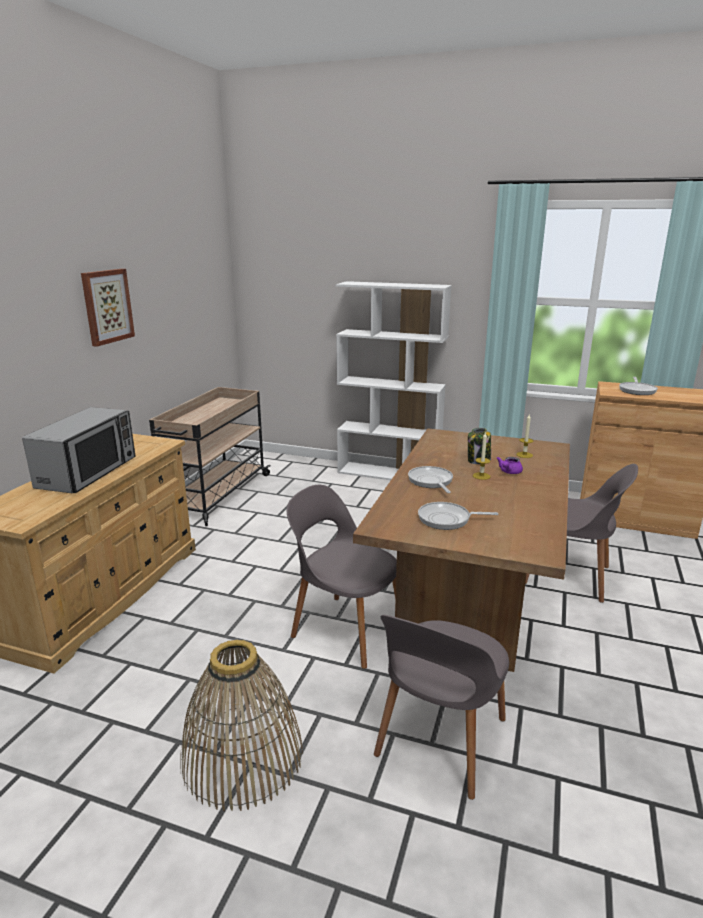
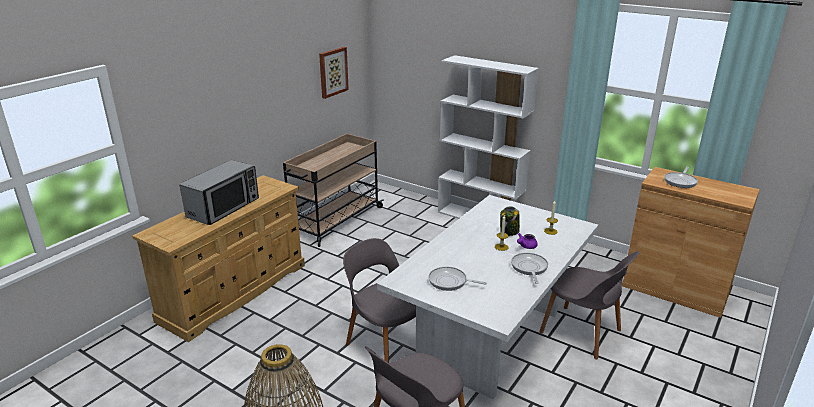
camera: 15 degrees right, 5 degrees up
(107, 306) = (253, 80): picture -> picture (333, 72)
(431, 481) = (459, 247): frying pan -> frying pan (529, 268)
(470, 599) = (490, 338): brown dining table -> white dining table

